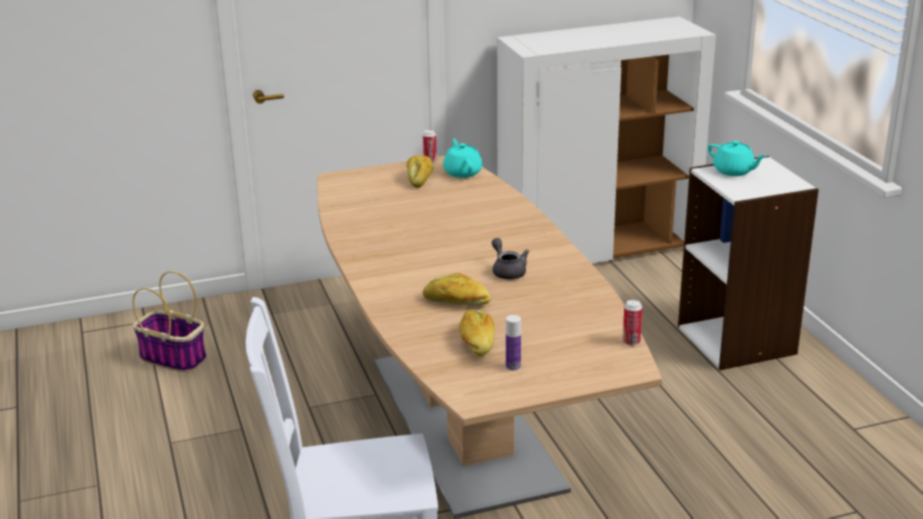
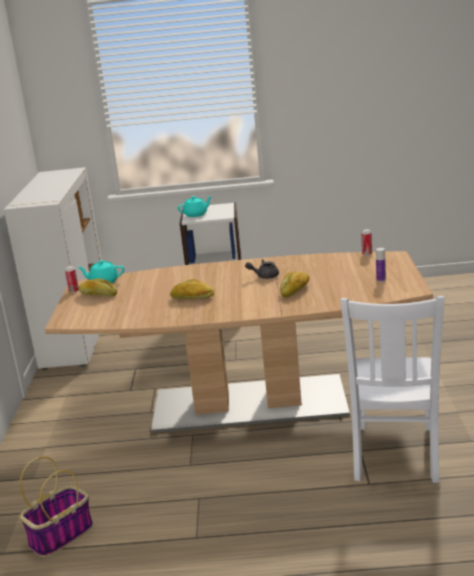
camera: 70 degrees left, 5 degrees down
(476, 341) = (348, 287): bread -> bread (192, 298)

